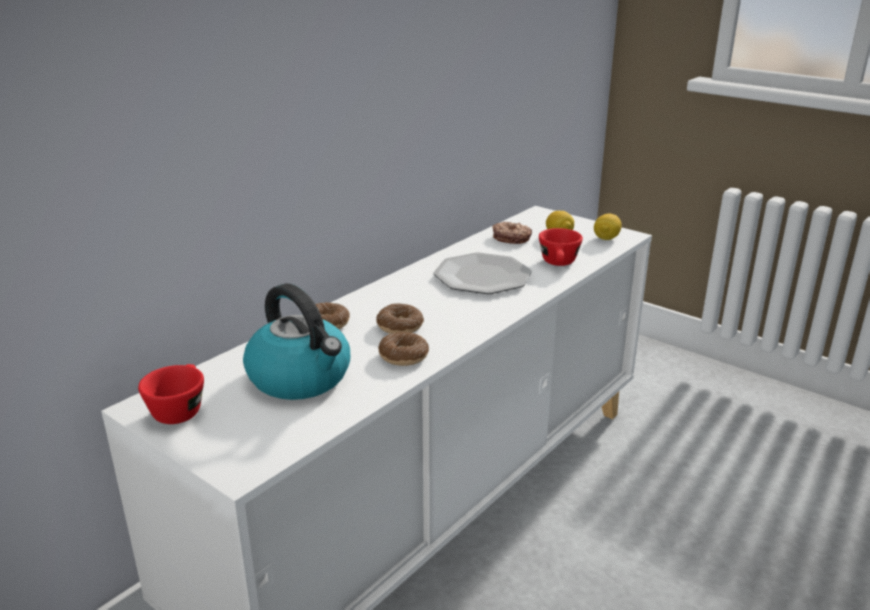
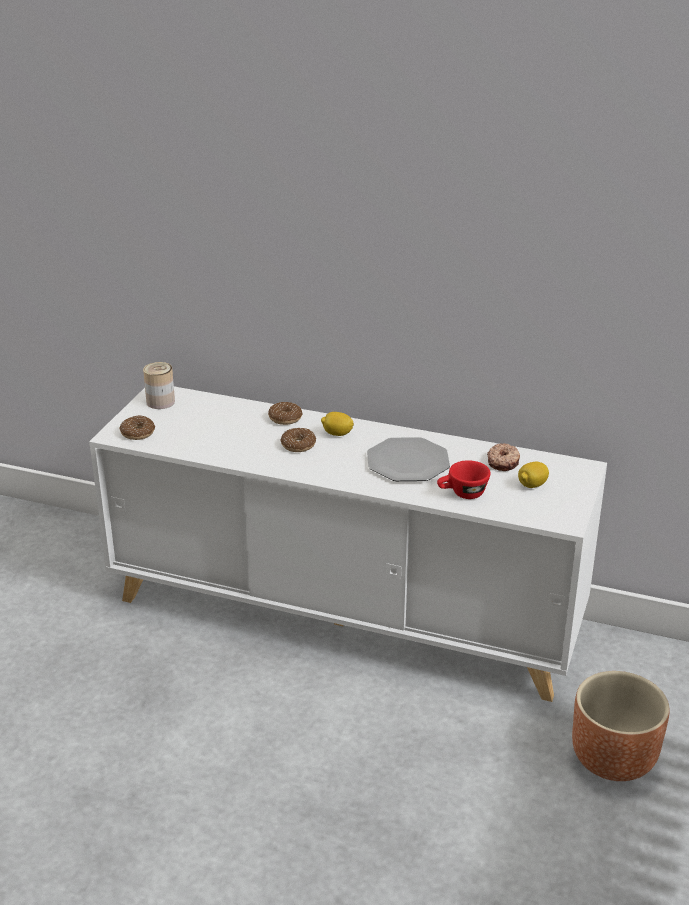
camera: 70 degrees right, 5 degrees up
(179, 409) = (160, 402): red cup -> can
(301, 378) = (211, 428): kettle -> none
(403, 356) = (257, 455): donut -> donut (137, 433)
(606, 238) = (547, 511): lemon -> lemon (337, 434)
(695, 406) = (614, 760): none -> brown planter

